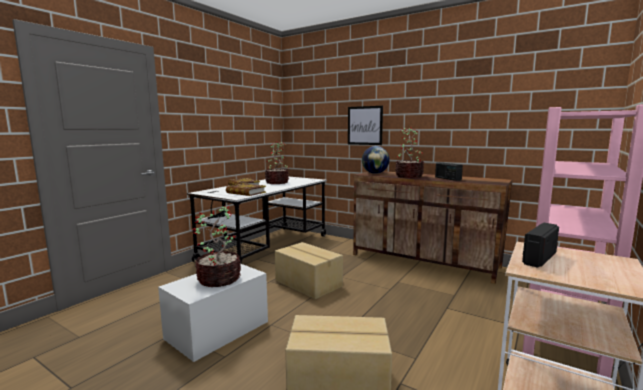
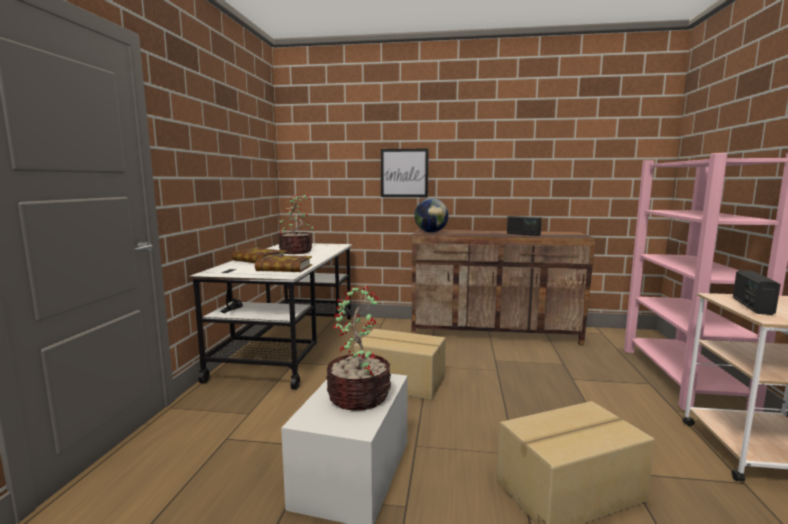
camera: 25 degrees left, 0 degrees up
(408, 176) = (477, 233): potted plant -> none

